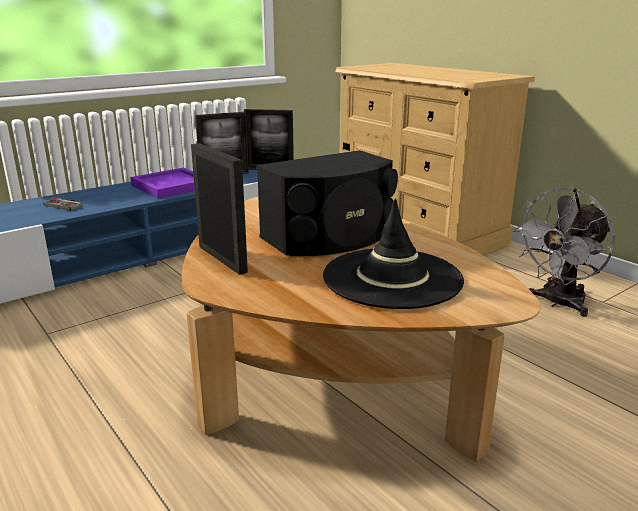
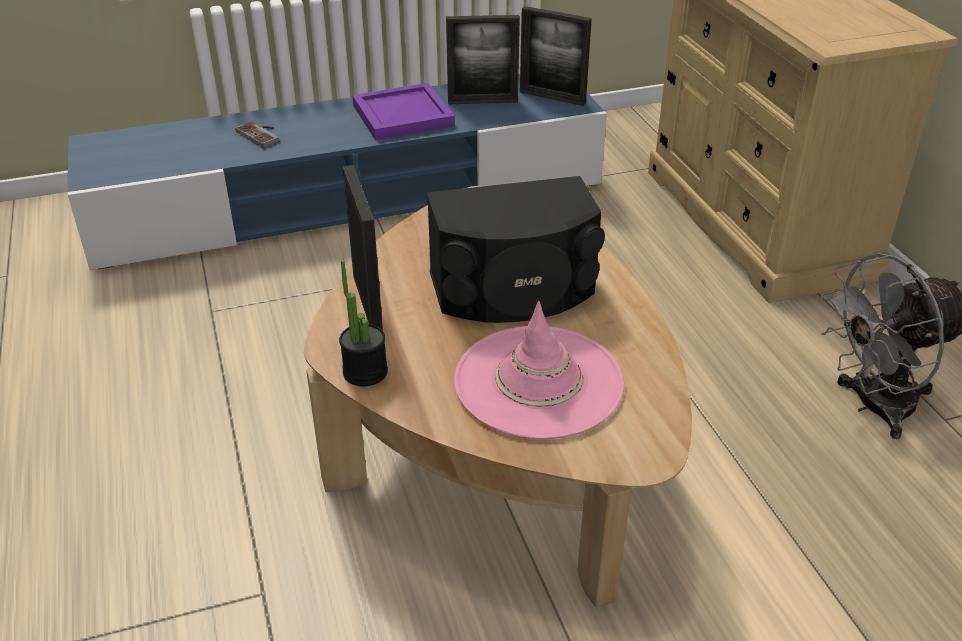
camera: 20 degrees right, 15 degrees up
(249, 295) = (365, 372): none -> potted plant
(392, 278) = (539, 382): black hat -> pink hat

